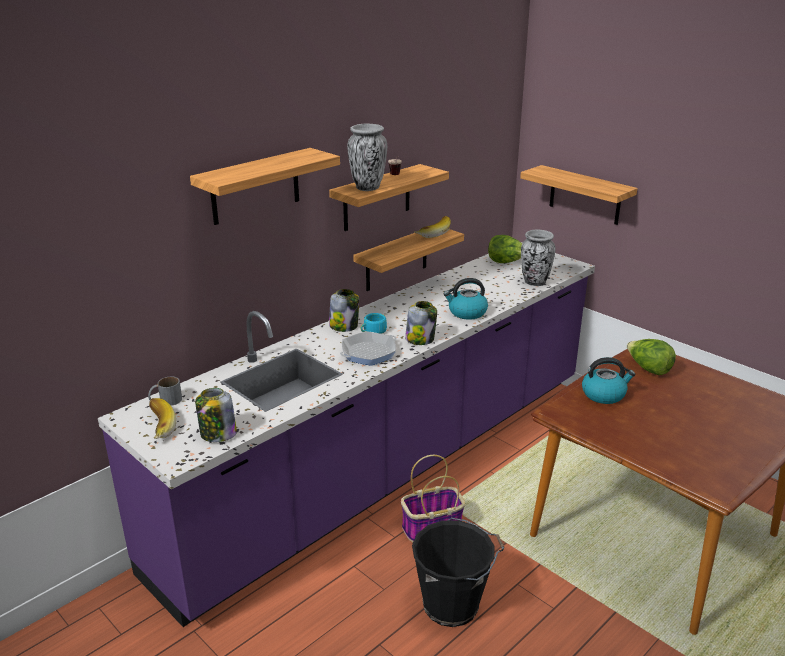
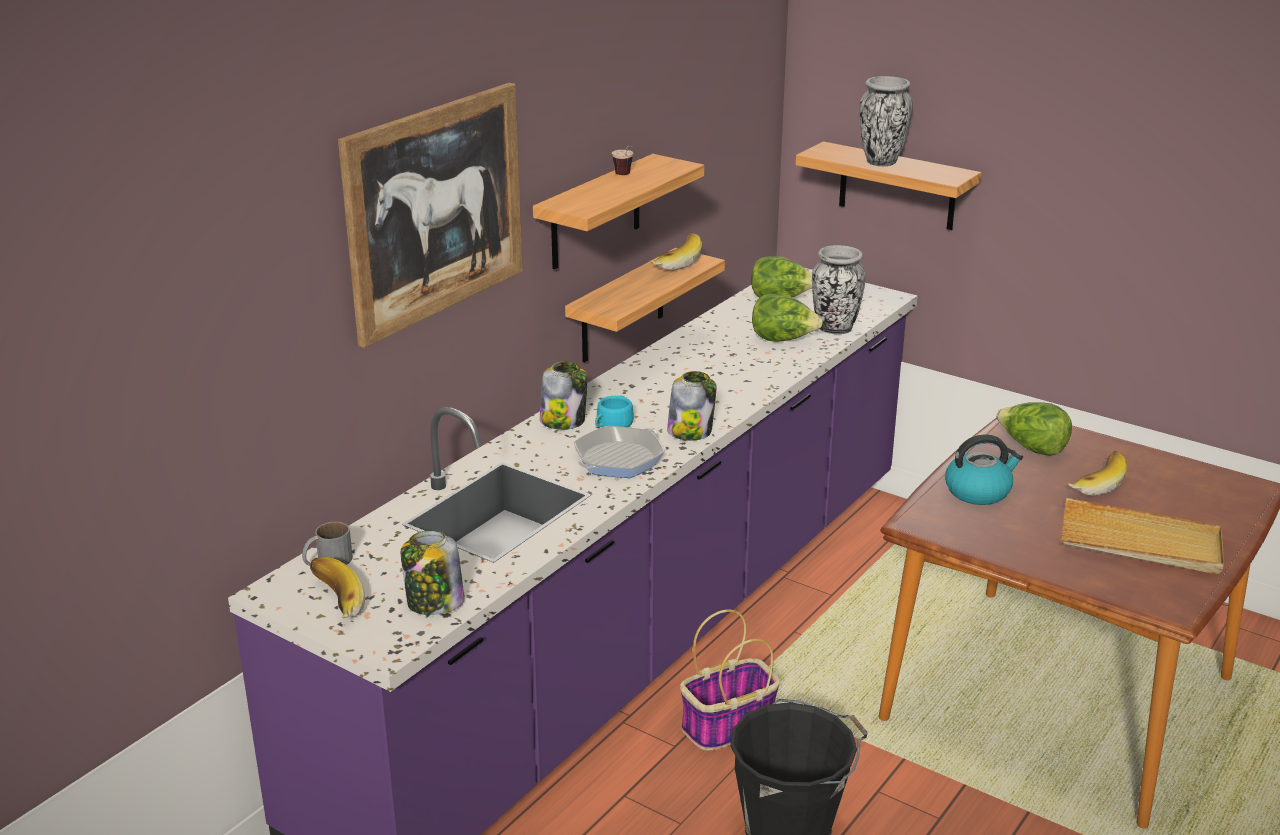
camera: 10 degrees left, 0 degrees up
(255, 186) = (435, 210): shelf -> picture
(367, 187) = (592, 199): vase -> vase (881, 161)
(466, 313) = (747, 384): kettle -> none
(499, 287) = (783, 340): none -> lettuce
(685, 396) = (1094, 483): none -> banana
(707, 440) = (1140, 543): none -> beige tray

